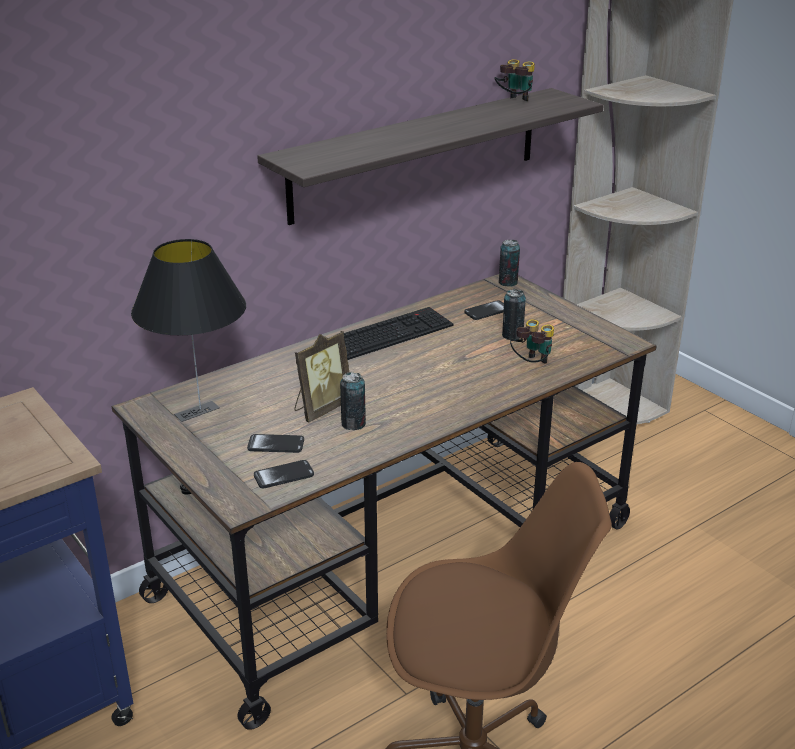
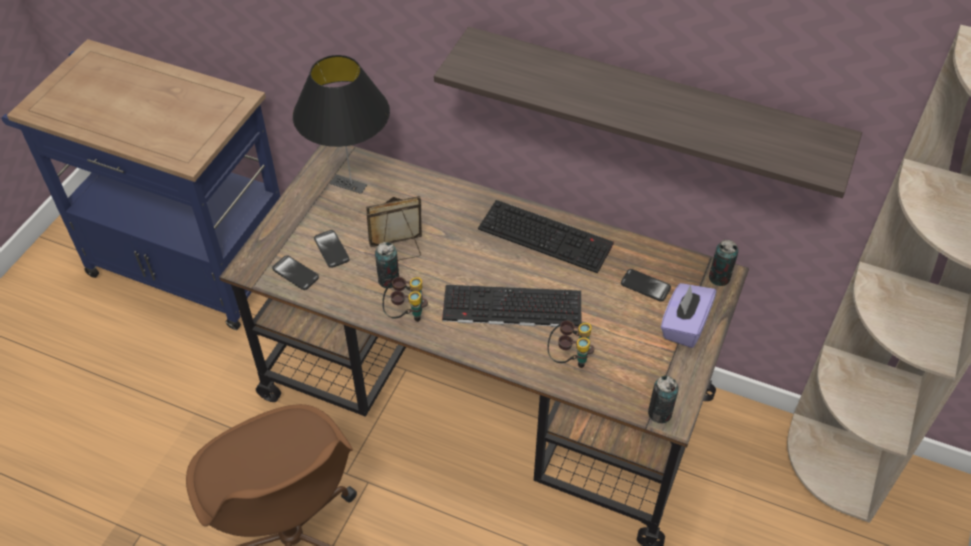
camera: 60 degrees right, 20 degrees up
(321, 408) = (398, 250): picture frame -> picture frame turned 150 degrees clockwise
(451, 374) = (510, 308): none -> keyboard
(512, 335) = (613, 323): can -> can (659, 413)
(514, 102) = (774, 122): binoculars -> binoculars (406, 313)
(541, 310) = (684, 325): none -> purple tissue box

